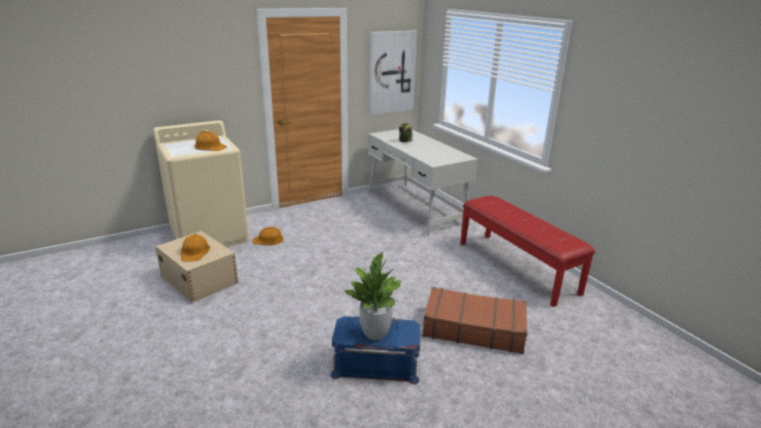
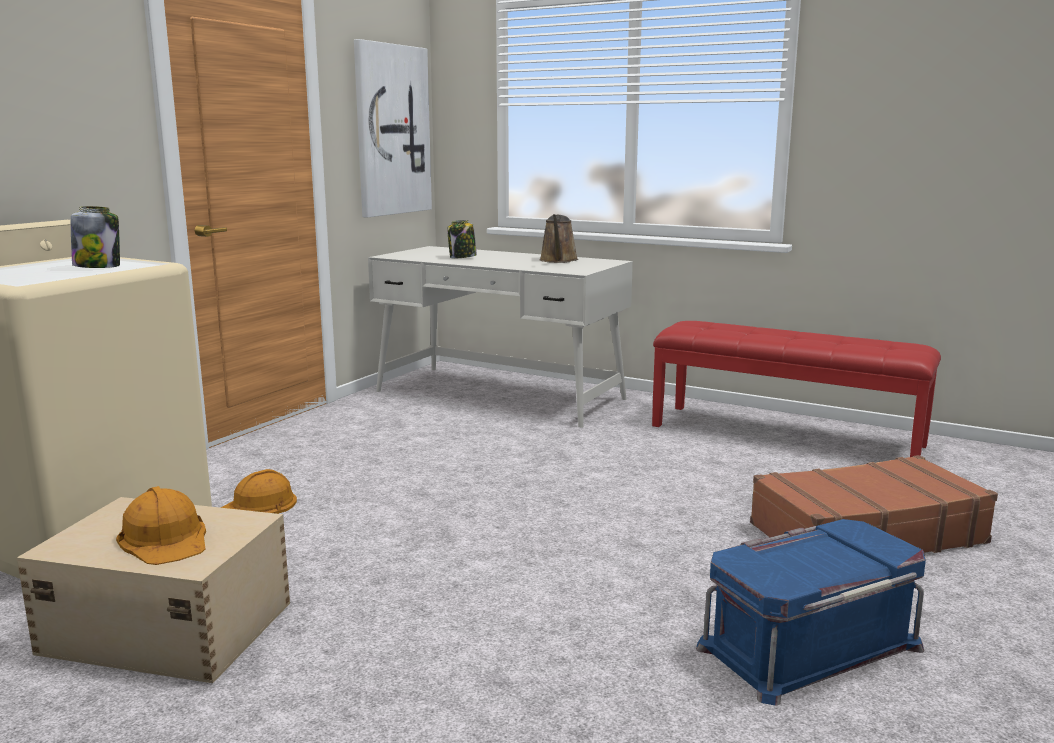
camera: 30 degrees left, 10 degrees down
(210, 146) = (98, 266): orange hard hat -> jar
(375, 334) = (819, 561): potted plant -> none
(442, 152) = (558, 260): none -> brown watering can

